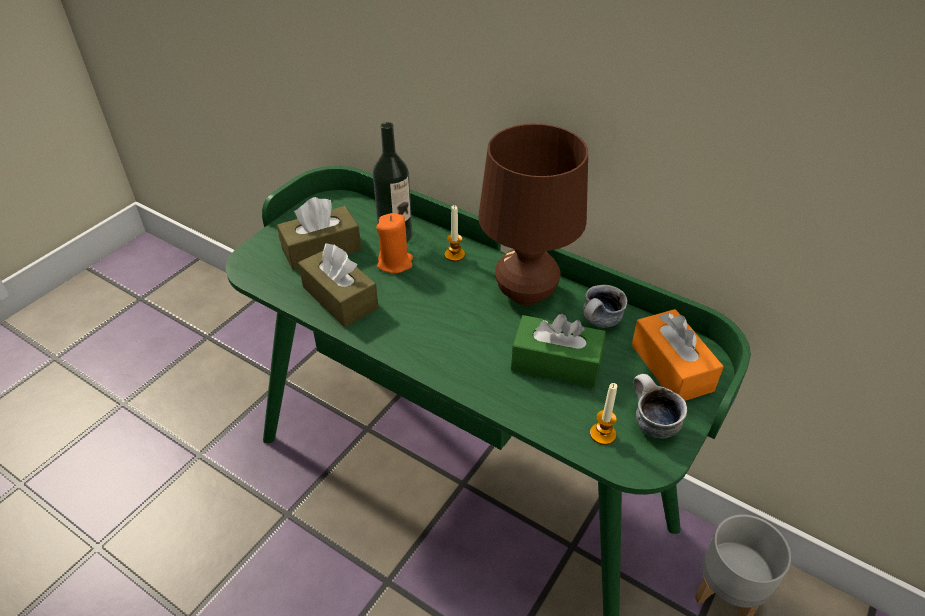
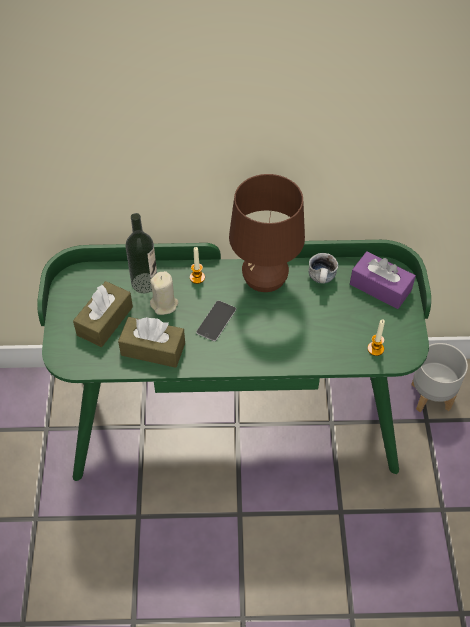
camera: 35 degrees left, 10 degrees up
(395, 263) = (164, 304): orange candle -> beige candle
(433, 304) = (216, 321): none -> phone
(556, 363) = (319, 320): green tissue box -> none
(650, 423) = (393, 328): mug -> none
(671, 367) = (380, 287): orange tissue box -> purple tissue box

